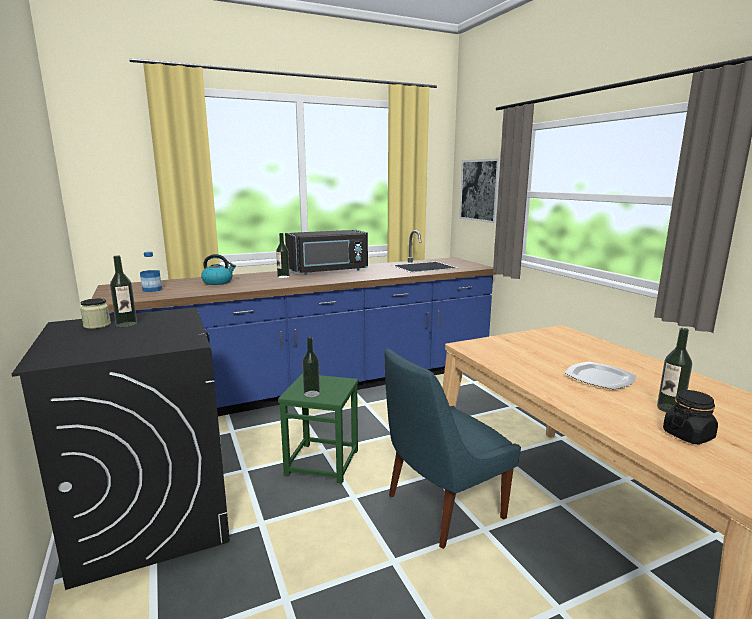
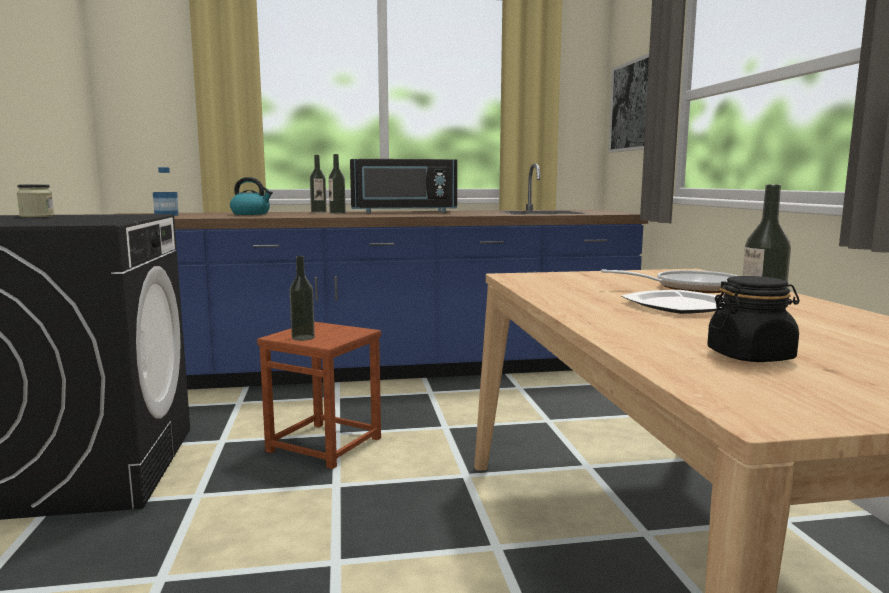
camera: 15 degrees right, 5 degrees down
(126, 324) = (68, 216): bottle -> bottle (318, 212)
(322, 462) = (325, 444): green stool -> brown stool
(441, 508) = (450, 513): blue chair -> none
(583, 353) = (689, 288): none -> frying pan

